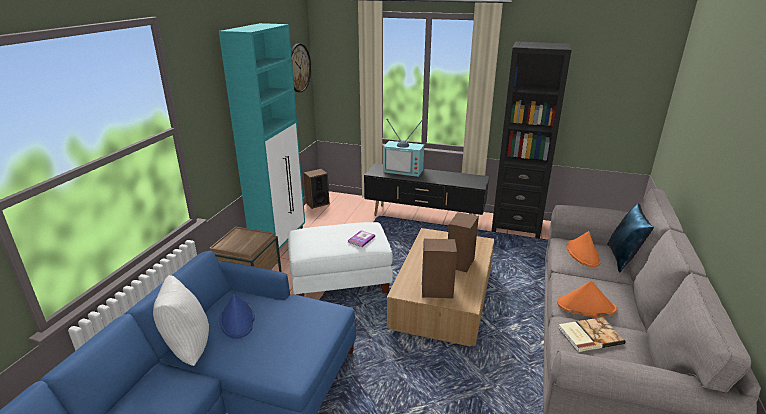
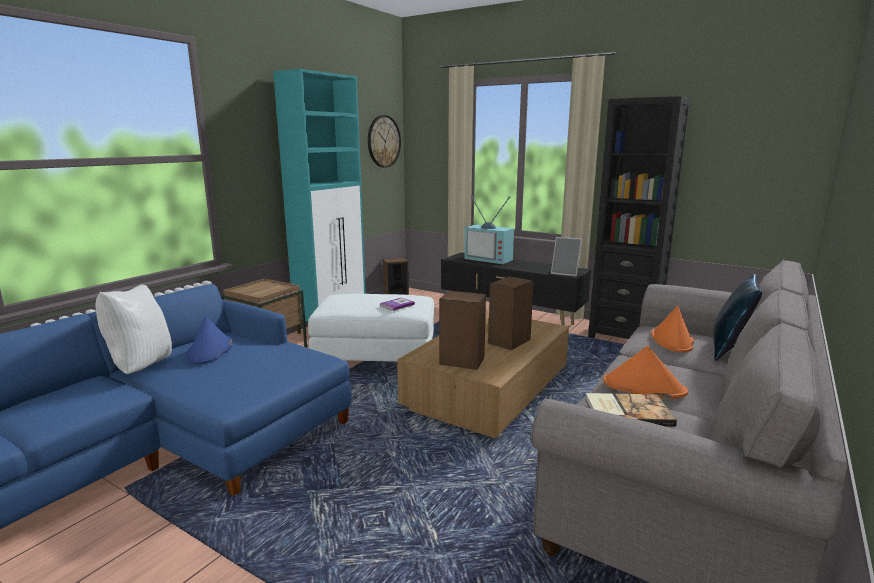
camera: 15 degrees right, 10 degrees down
(473, 183) = (565, 273): none -> picture frame

